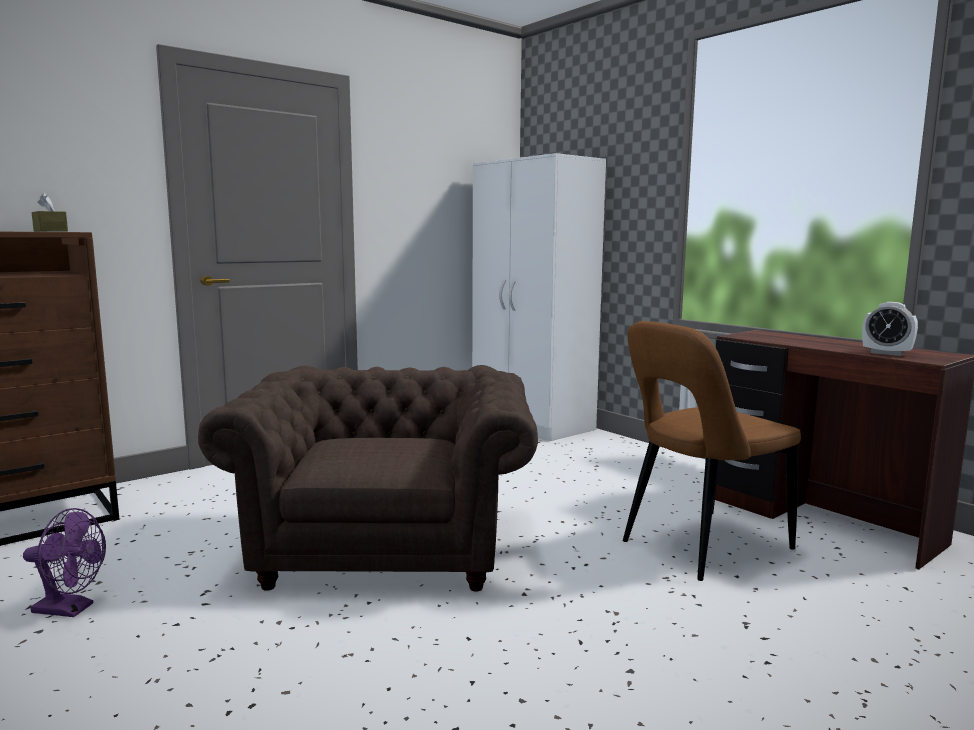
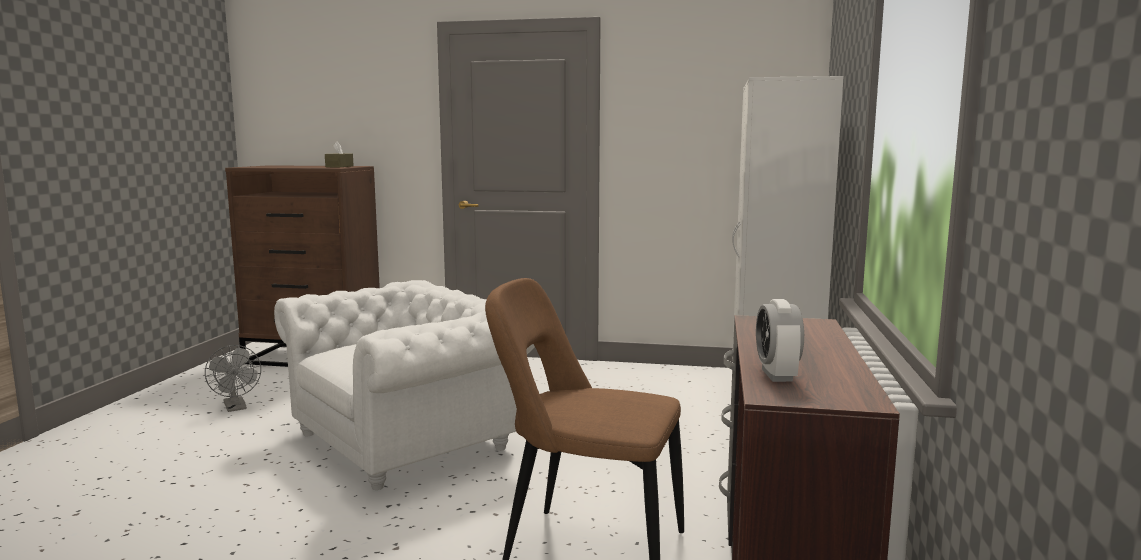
camera: 50 degrees right, 0 degrees up
(71, 609) = (236, 408): purple fan -> grey fan
(387, 545) = (410, 439): brown armchair -> white armchair

